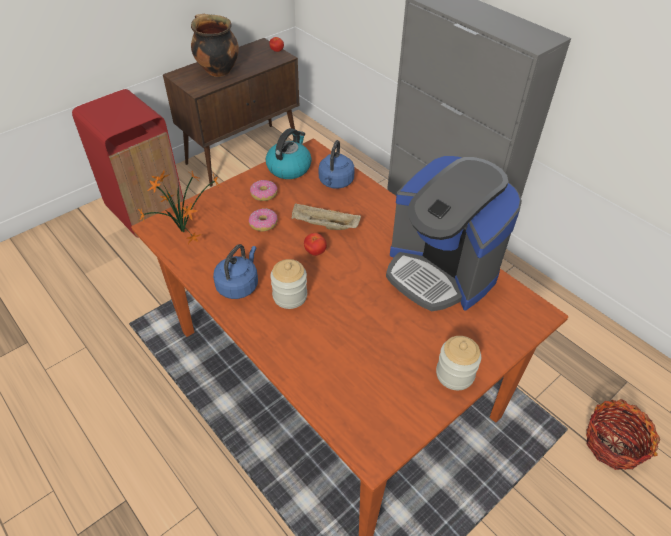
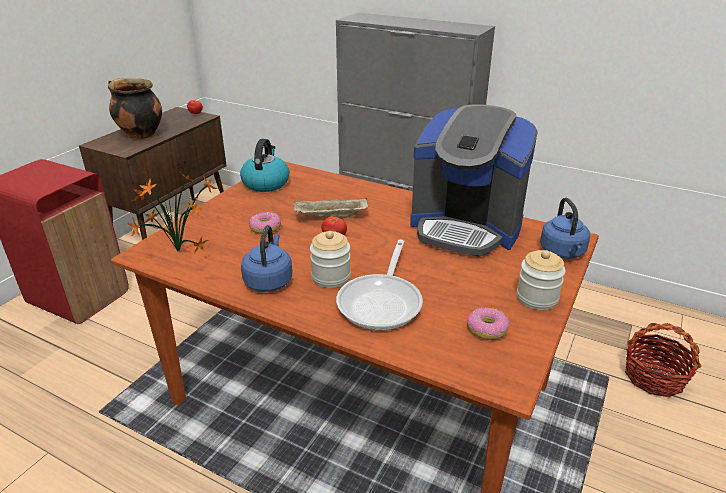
camera: 20 degrees left, 15 degrees down
(264, 194) = (252, 206): donut -> donut (487, 329)
(318, 336) = (382, 302): none -> frying pan
(335, 182) = (320, 185): blue kettle -> blue kettle (563, 253)

